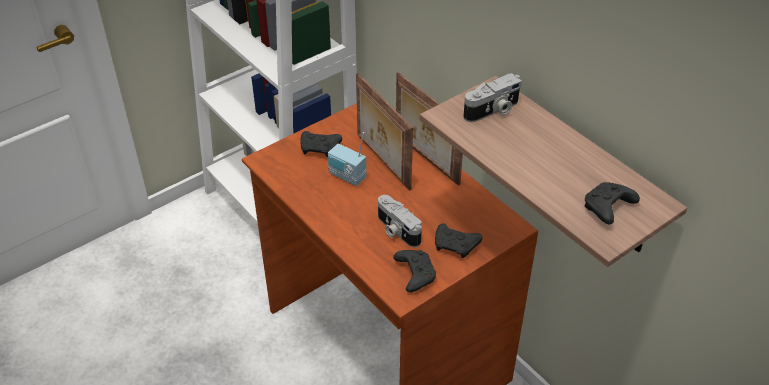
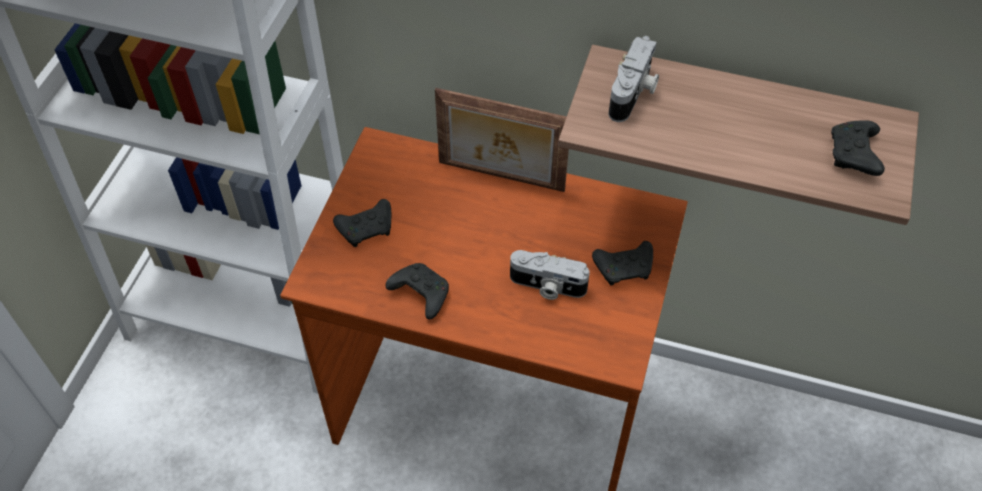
camera: 35 degrees left, 10 degrees up
(346, 177) = (432, 249): radio -> none
(382, 162) = (455, 207): picture frame -> none
(414, 274) = (612, 329): black game controller -> black game controller (419, 294)

